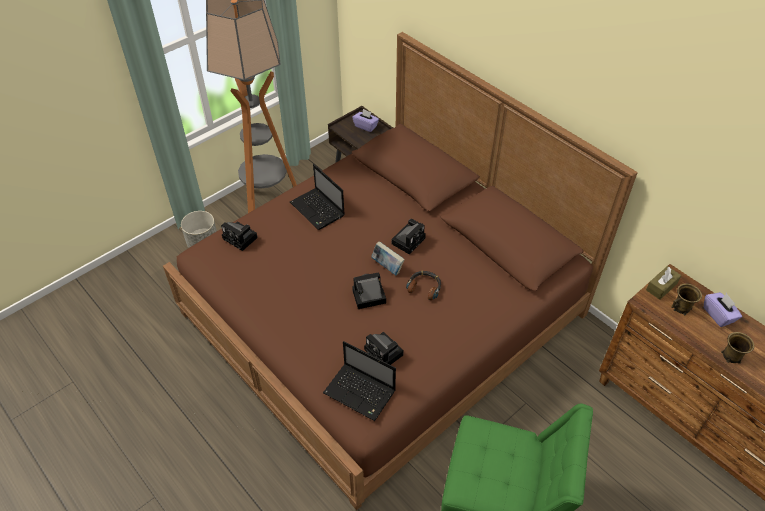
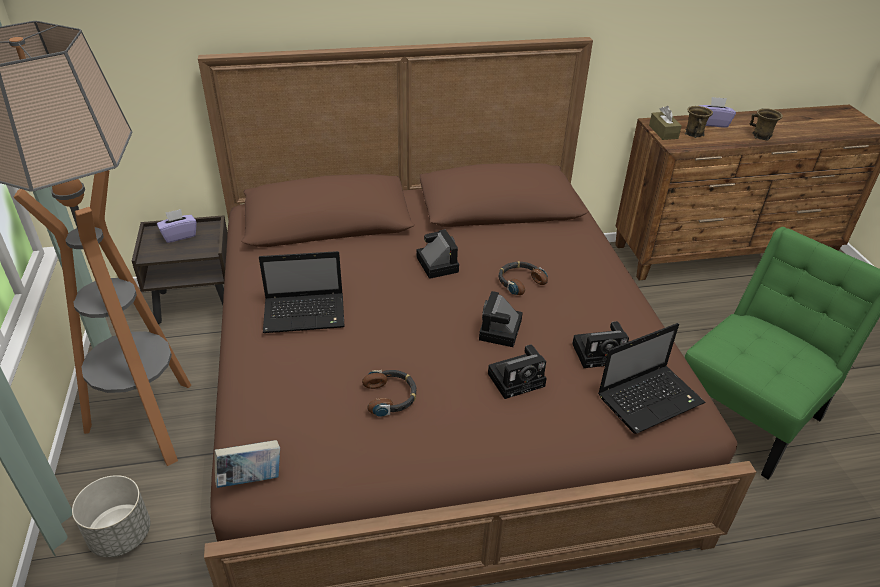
camera: 60 degrees left, 10 degrees down
(241, 238) = (277, 412): camera -> camera (518, 379)
(280, 275) = (390, 397): none -> headphones
(387, 267) = (464, 296): book -> book (251, 479)

